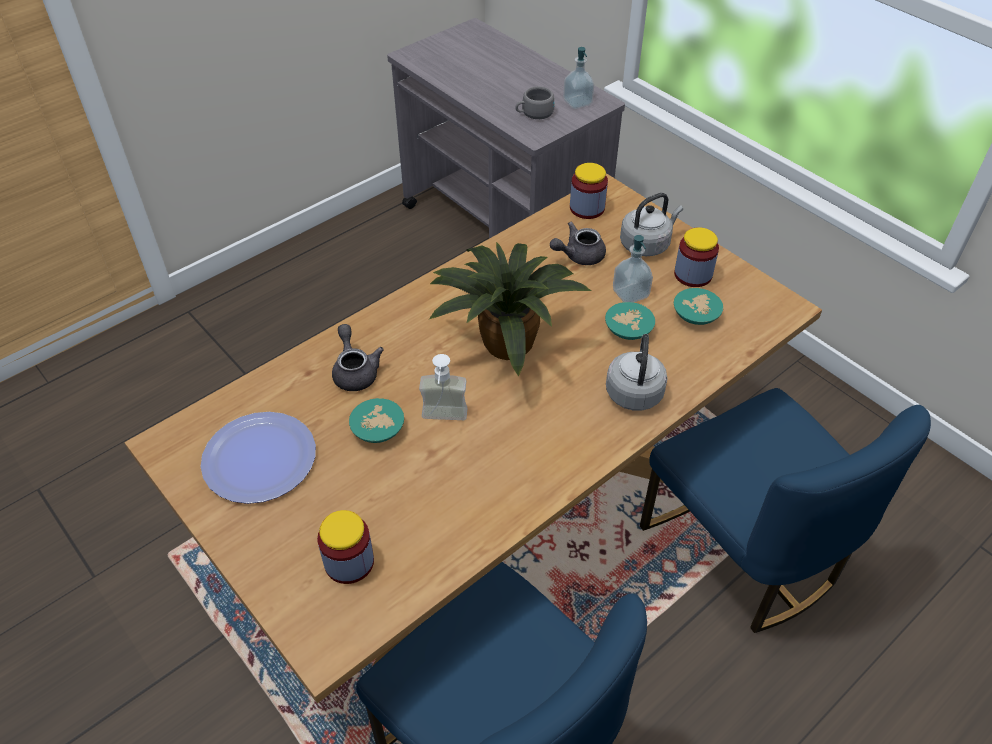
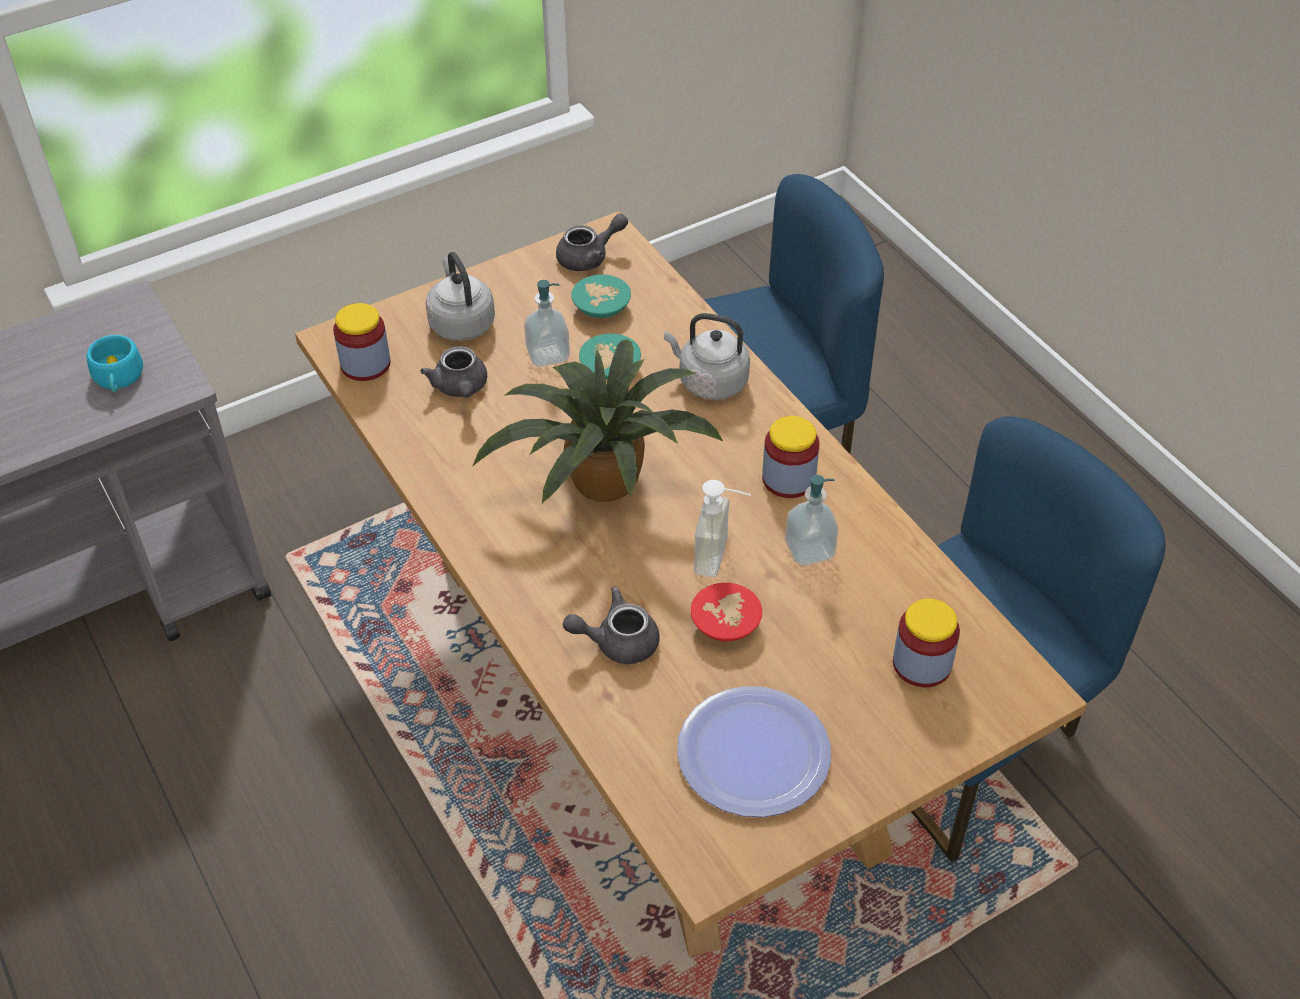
camera: 80 degrees left, 0 degrees up
(380, 430) = (727, 622): turquoise bowl -> red bowl
(534, 113) = (118, 379): grey cup -> turquoise cup
(577, 102) = (117, 328): soap dispenser -> soap dispenser (809, 550)
(693, 274) = (531, 295): jar -> jar (788, 479)
(753, 300) = (589, 257): none -> grey teapot

